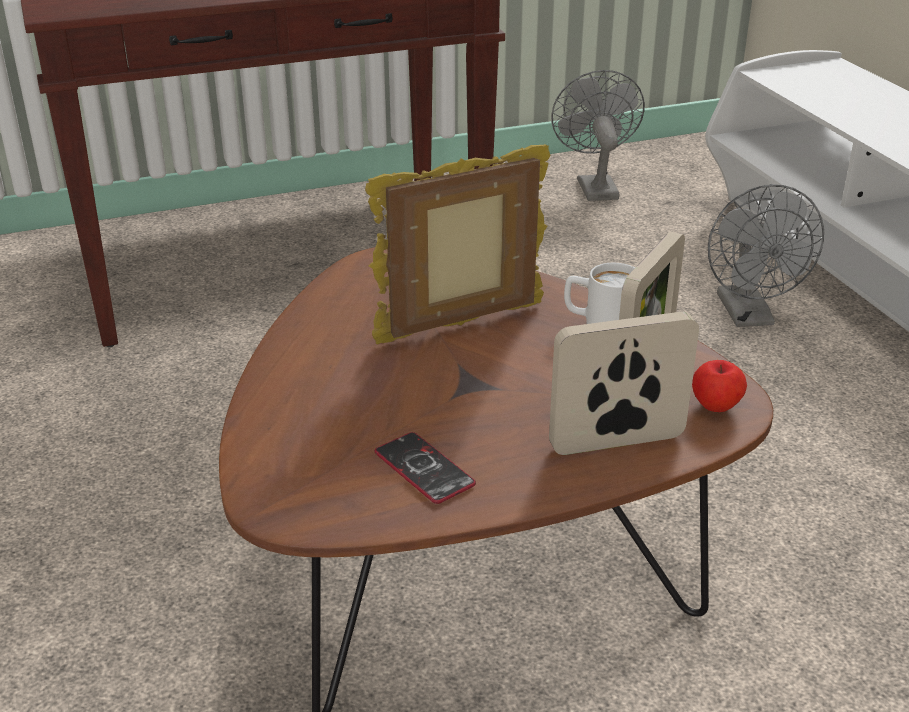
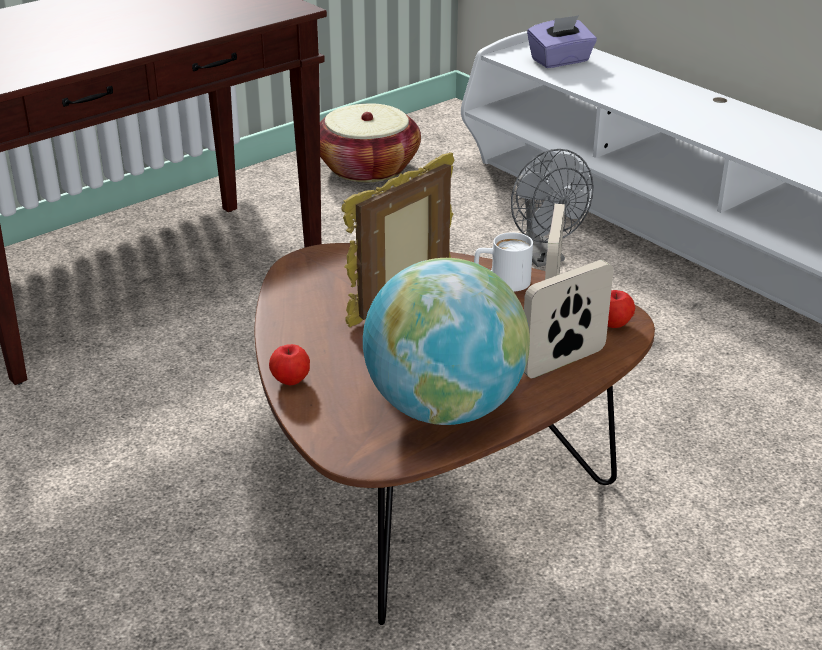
camera: 20 degrees left, 0 degrees up
(267, 393) = (291, 380): none -> apple
(424, 469) = (444, 408): phone -> globe
(594, 186) = (367, 168): grey fan -> basket
(832, 87) = (560, 61): none -> purple tissue box

